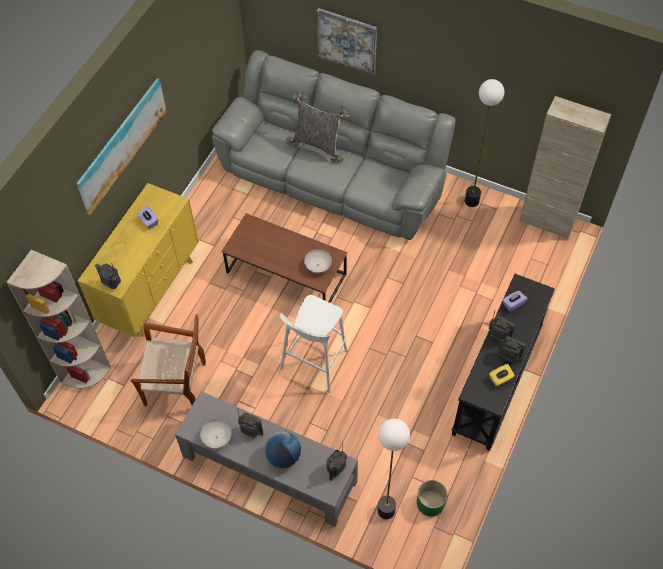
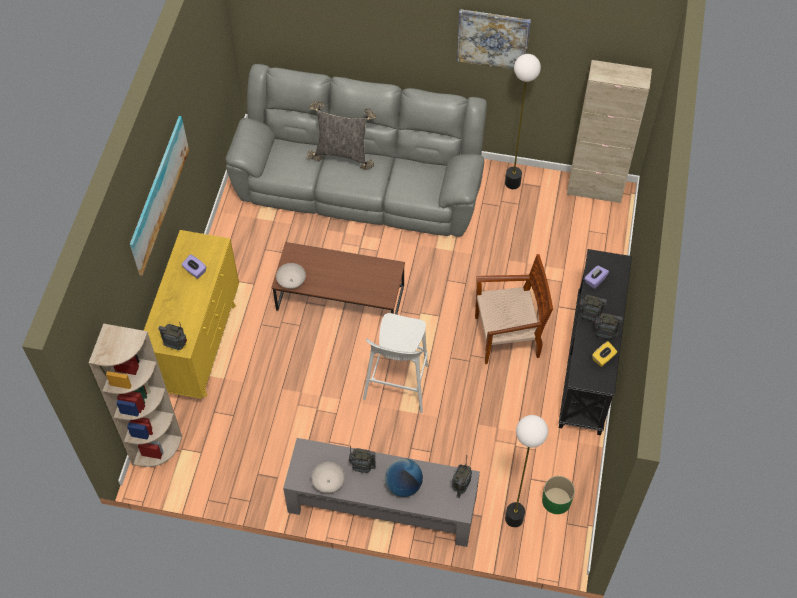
camera: 15 degrees left, 0 degrees up
(176, 384) = (258, 439): brown armchair -> brown armchair (507, 336)
(317, 266) = (379, 283): white bowl -> white bowl (291, 281)
(347, 41) = (358, 38): picture -> picture (493, 39)

